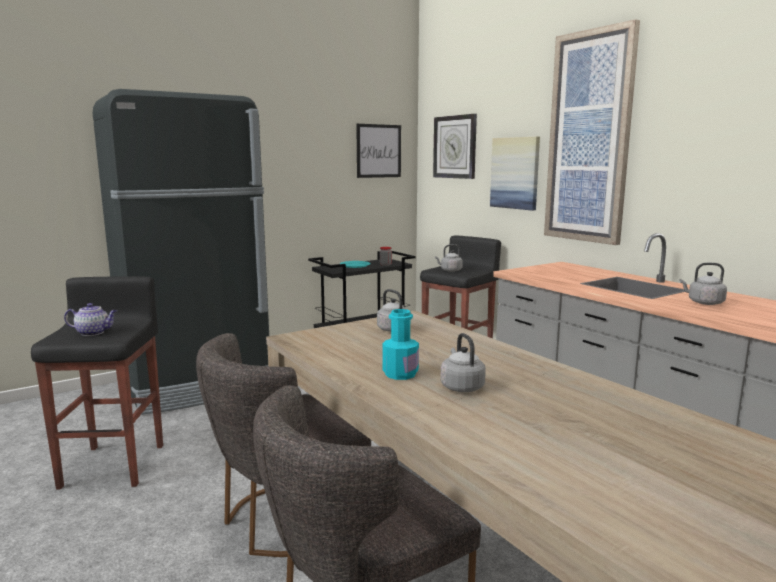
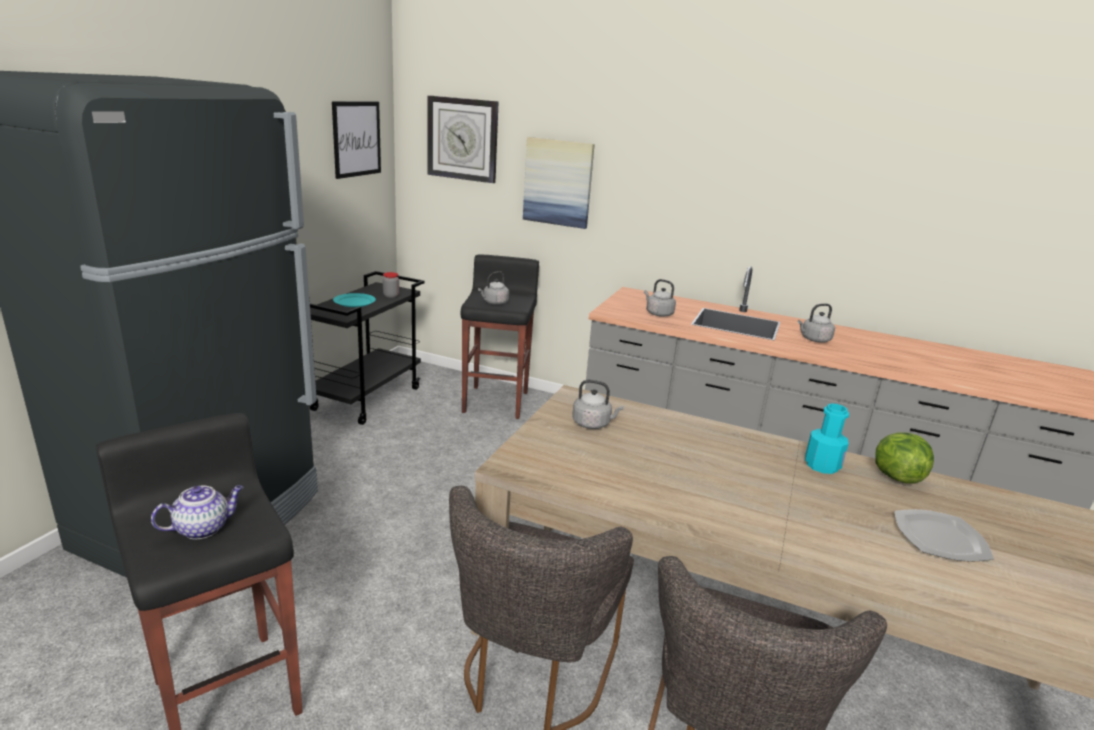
camera: 35 degrees left, 10 degrees up
(400, 374) = (697, 494): turquoise bottle -> turquoise bottle (822, 465)
(461, 386) = (767, 496): grey kettle -> grey kettle (658, 313)
(589, 138) = (660, 155): picture -> none
(592, 445) = (939, 538): none -> plate
(633, 403) = (896, 476): none -> lettuce

